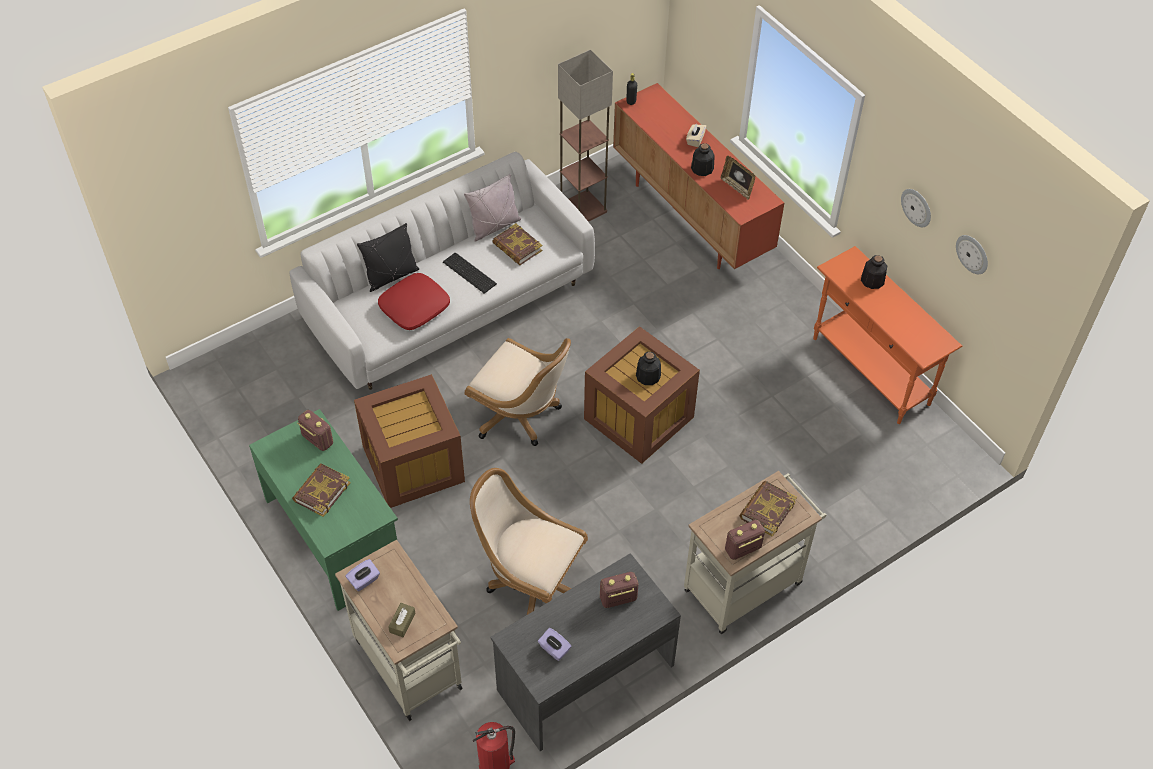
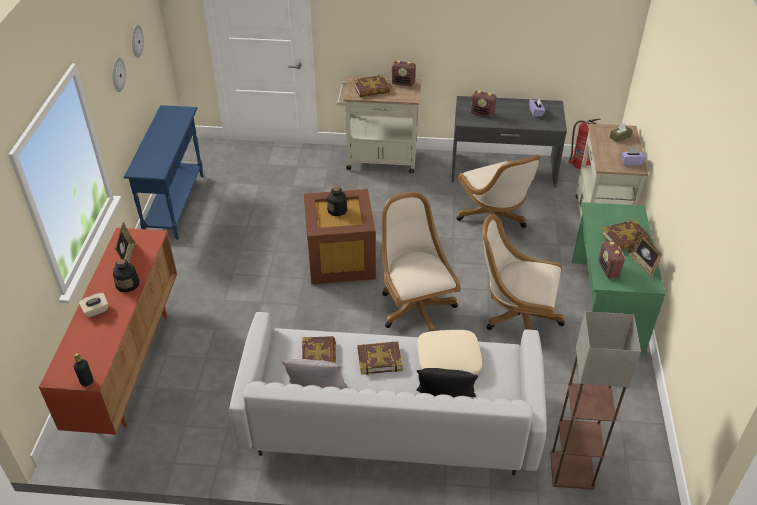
camera: 140 degrees left, 10 degrees down
(288, 468) = (641, 264): none -> picture frame
(414, 307) = (448, 359): red pillow -> beige pillow
(415, 464) = (516, 316): brown storage box -> office chair
(469, 274) = (379, 359): keyboard -> book
(583, 208) = (192, 436): floor lamp -> floor lamp (571, 471)
(870, 371) = (175, 205): orange console table -> blue console table
(872, 280) = (148, 154): bottle -> none

